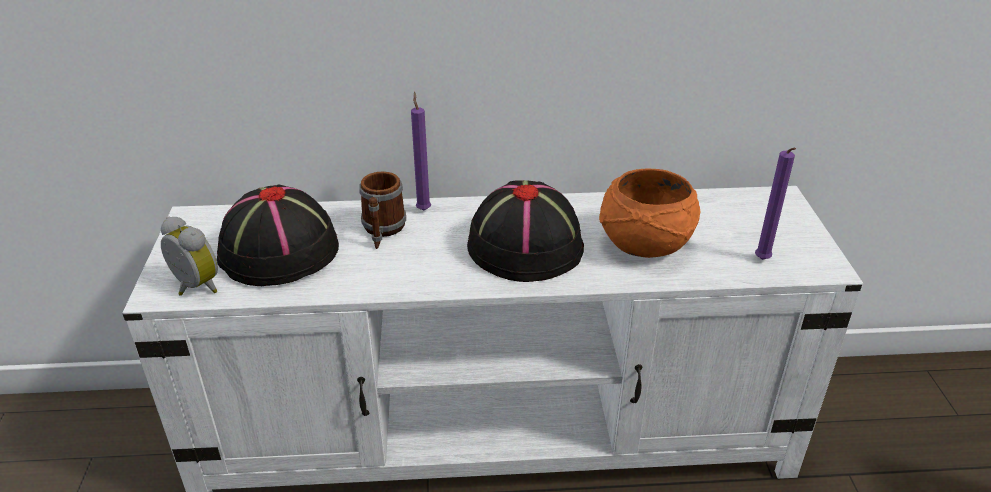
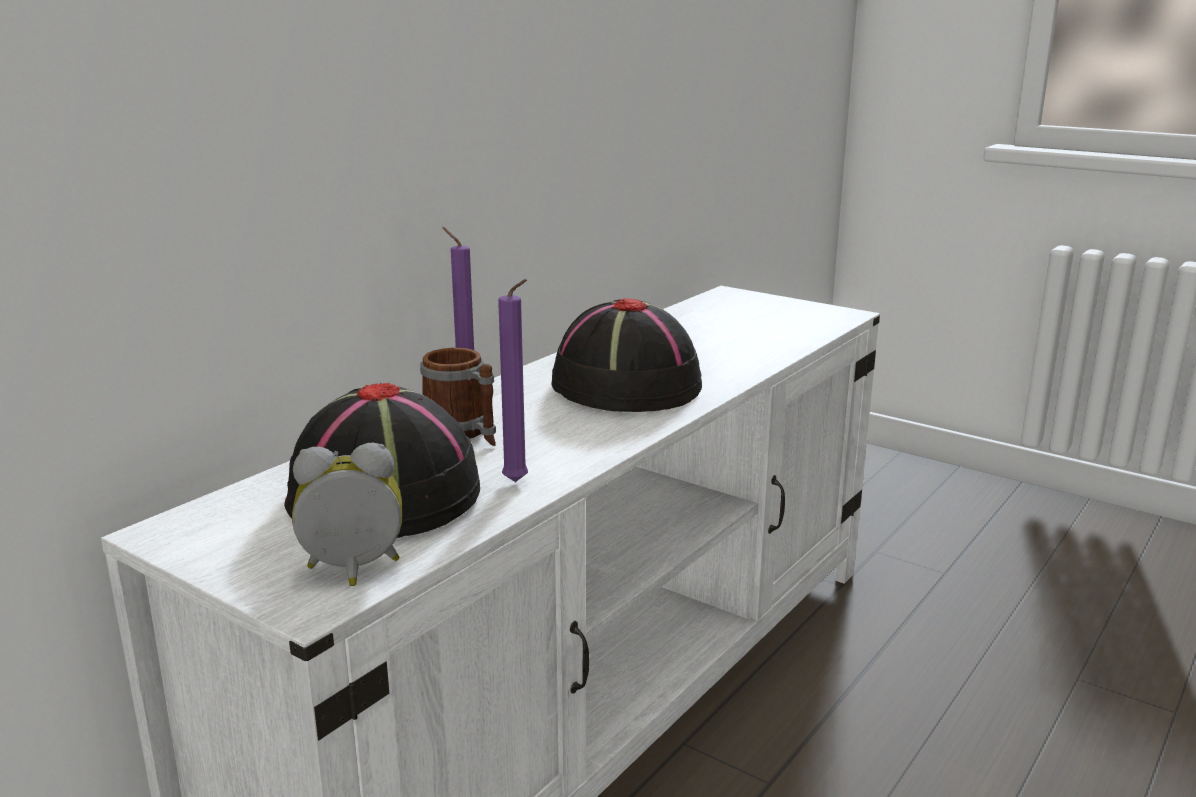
camera: 50 degrees left, 15 degrees down
(644, 245) = (710, 349): orange bowl -> none
(762, 261) = (804, 325): purple candle -> purple candle (518, 483)

